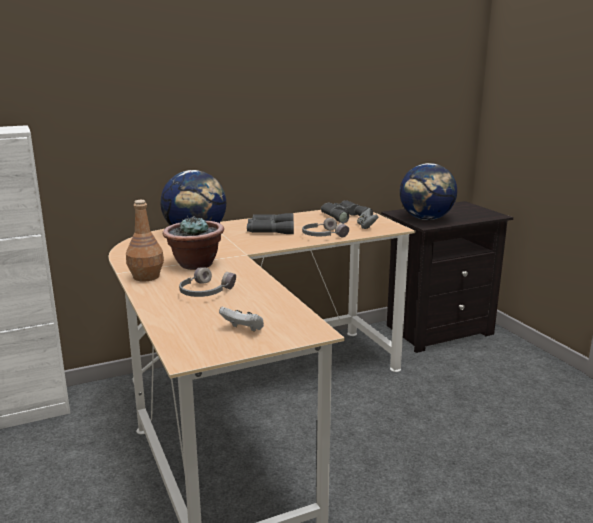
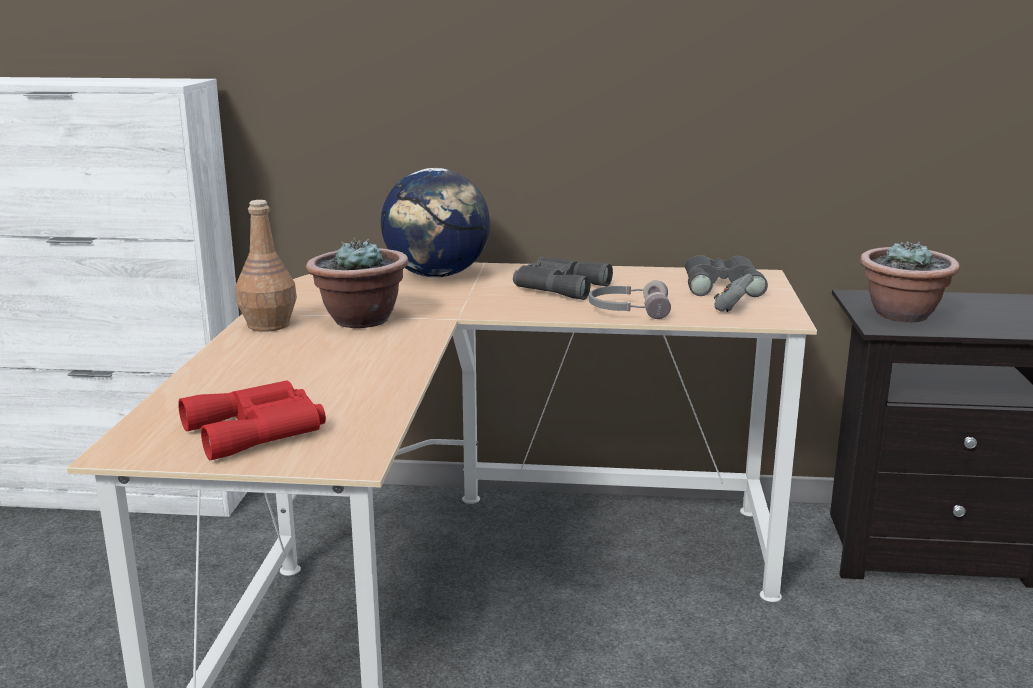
camera: 30 degrees right, 0 degrees up
(205, 292) = (304, 362): grey headphones -> none
(243, 330) = (259, 430): white game controller -> red binoculars
(426, 219) = (902, 315): globe -> potted plant

